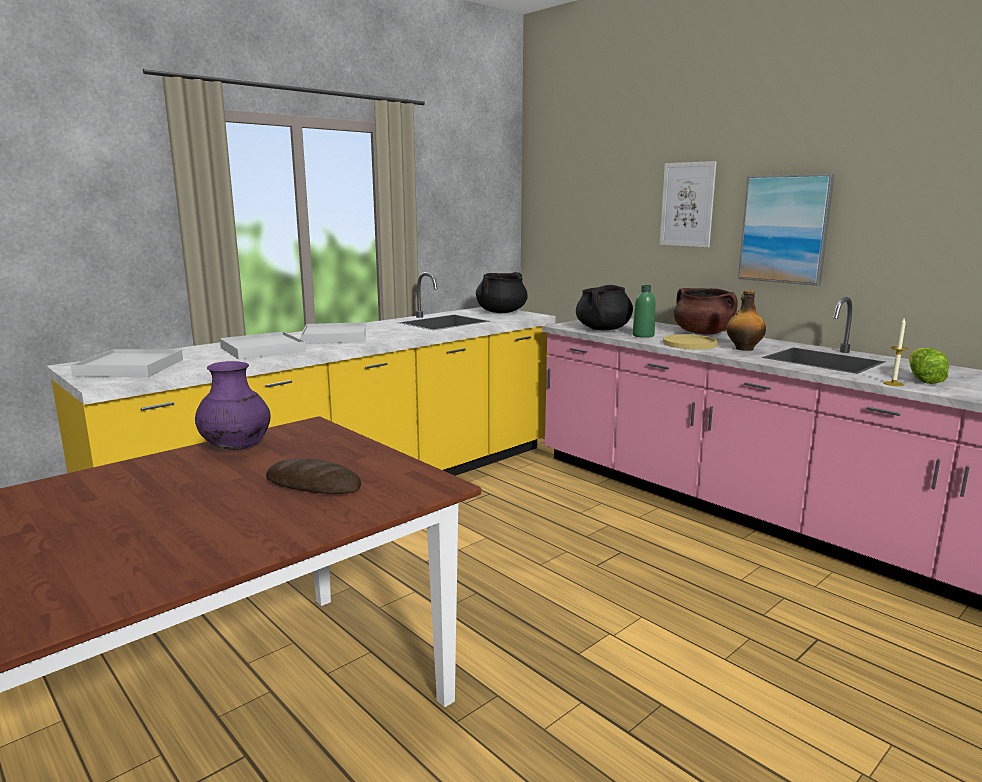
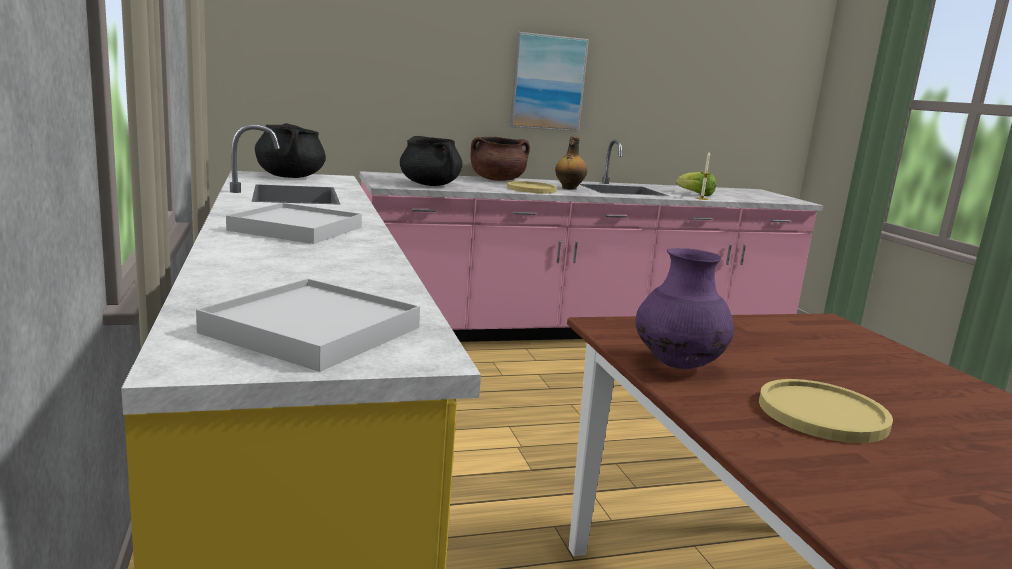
camera: 65 degrees left, 0 degrees up
(165, 488) = (822, 413): none -> yellow plate
(262, 349) = (314, 260): white tray -> none
(313, 484) = (821, 355): bread -> none
(643, 335) = (479, 186): green bottle -> none
(687, 204) = (453, 52): picture -> none

